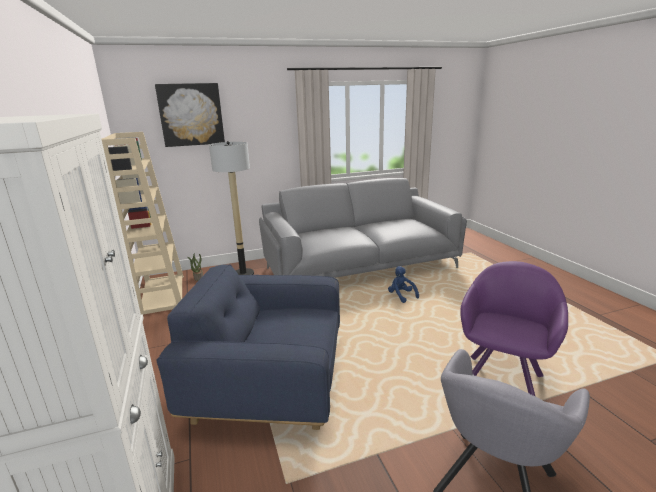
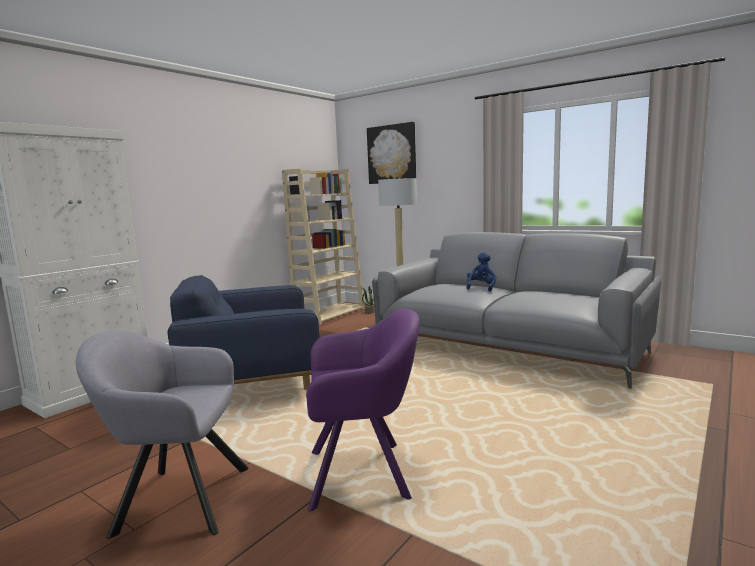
camera: 55 degrees right, 10 degrees down
(269, 383) = (252, 377): blue armchair -> blue armchair turned 75 degrees counterclockwise
(401, 296) = (478, 380): blue plush toy -> blue plush toy (481, 287)

